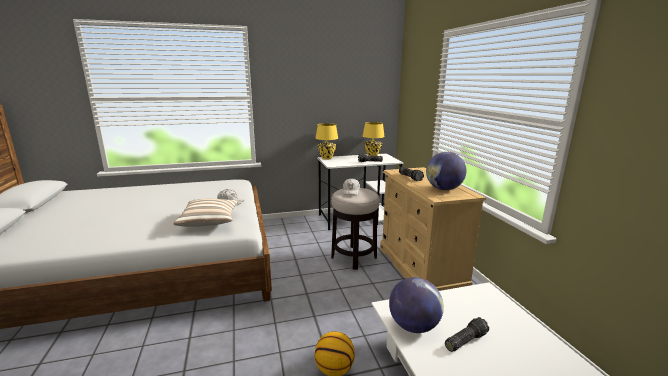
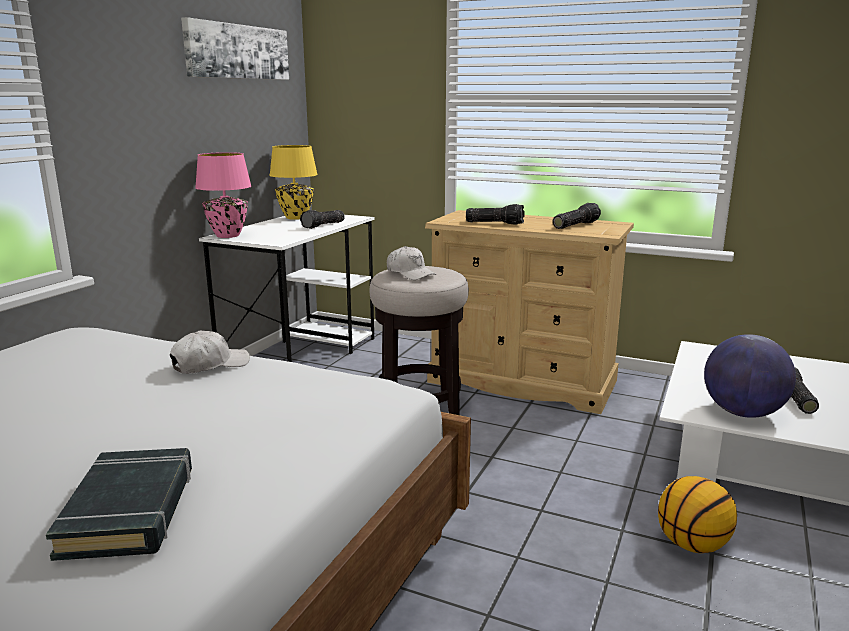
camera: 50 degrees left, 0 degrees up
(131, 227) = (130, 511): none -> black book
(209, 222) = (300, 407): pillow -> none
(326, 158) = (227, 235): yellow table lamp -> pink table lamp
(352, 80) = (237, 52): none -> picture
(443, 189) = (575, 225): globe -> flashlight

